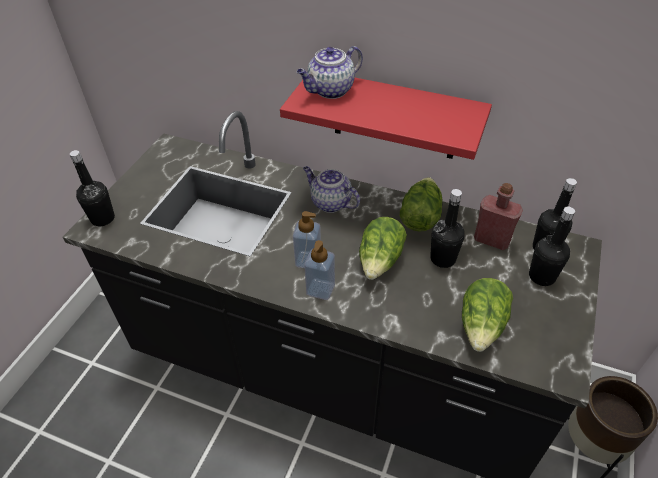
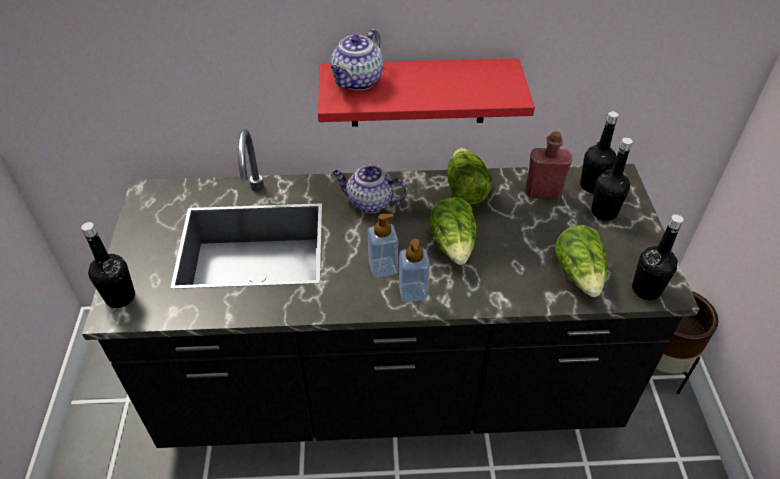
camera: 25 degrees left, 0 degrees up
(443, 259) = (510, 224): black bottle -> black bottle (646, 289)

